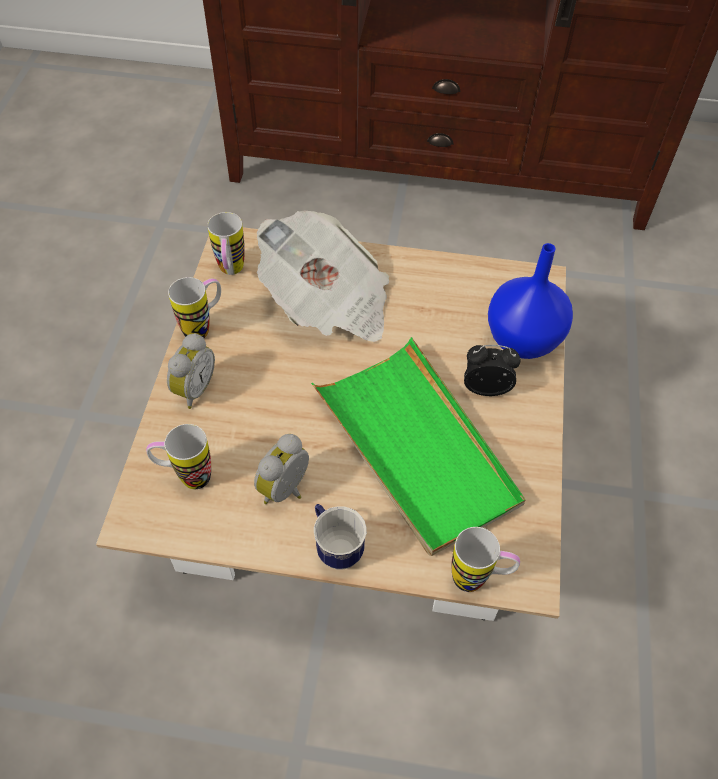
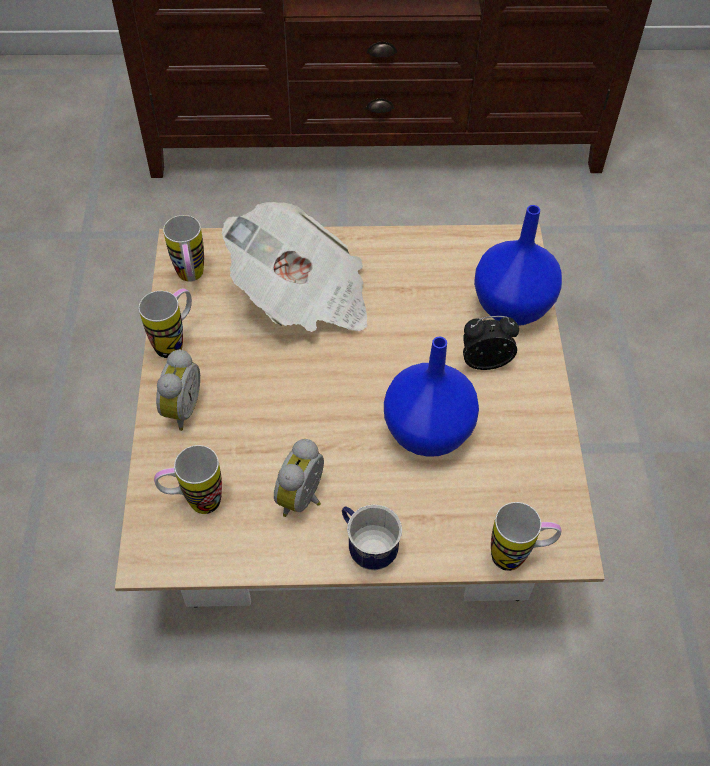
camera: 10 degrees left, 0 degrees up
(416, 448) = (427, 434): green tray -> blue vase

